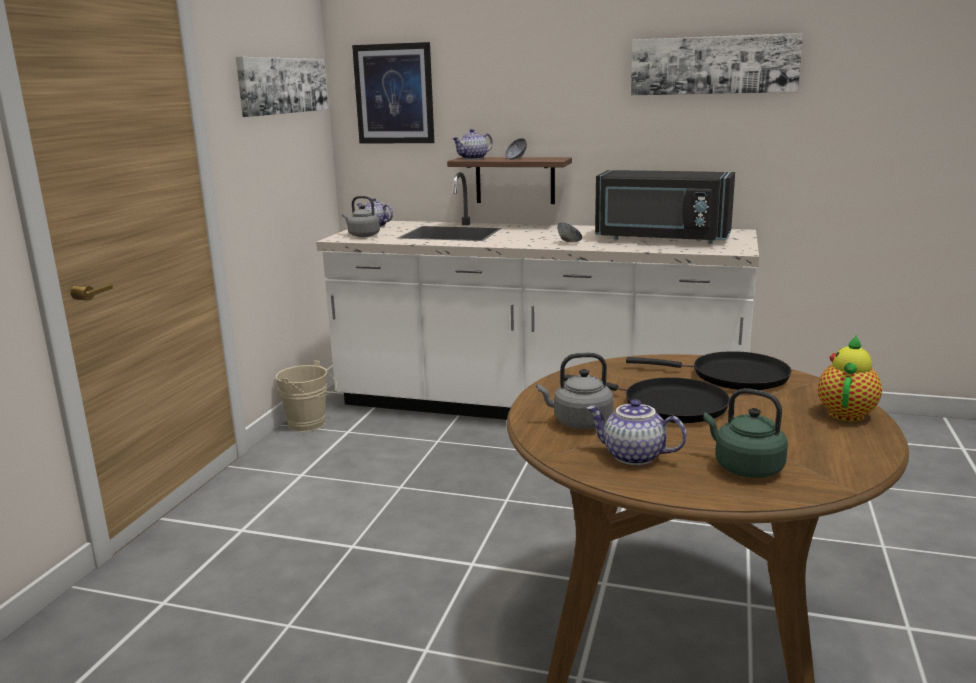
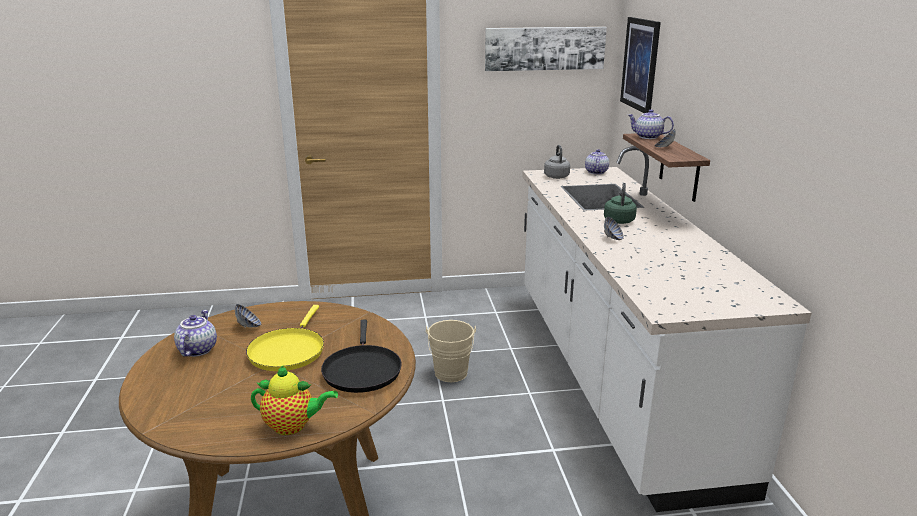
camera: 65 degrees right, 5 degrees up
(310, 424) = (494, 296): beige bucket -> beige bucket (451, 375)
(579, 423) = (249, 326): grey kettle -> bowl
(661, 239) = (680, 271): black microwave -> none
(667, 405) = (288, 351): black frying pan -> yellow frying pan
(713, 65) = (816, 93): picture -> none
(744, 467) = (181, 388): green kettle -> green kettle (619, 220)

